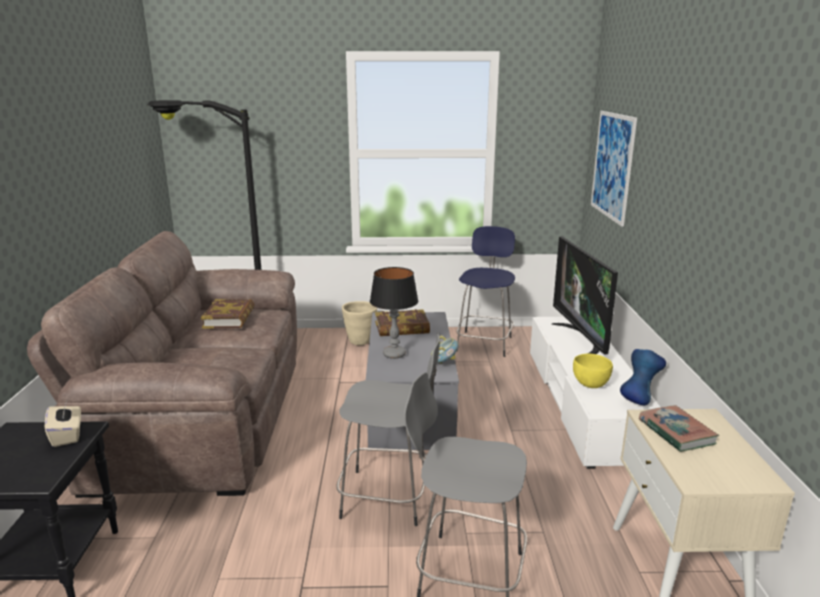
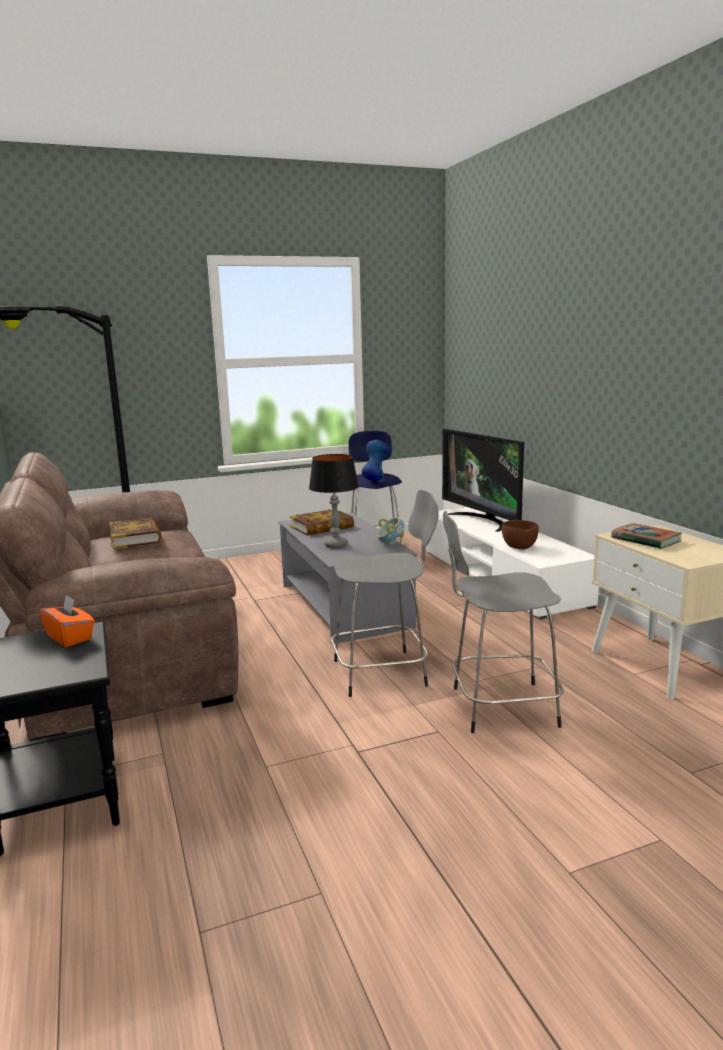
camera: 20 degrees left, 5 degrees down
(67, 435) = (70, 637): beige tissue box -> orange tissue box
(360, 341) = (248, 566): beige planter -> none
(590, 384) = (519, 547): yellow bowl -> brown bowl
(612, 165) = (483, 357): picture -> none
(638, 400) = (567, 551): blue vase -> blue vase (375, 480)

